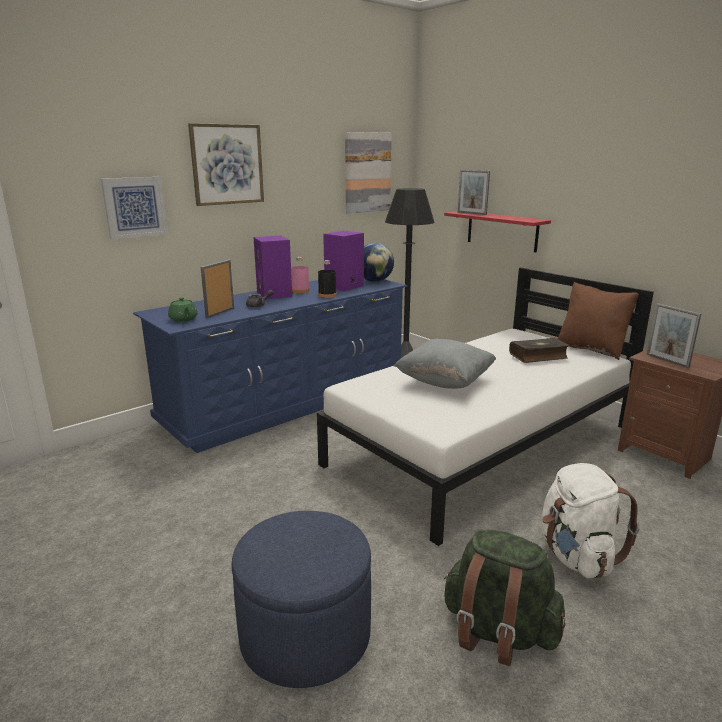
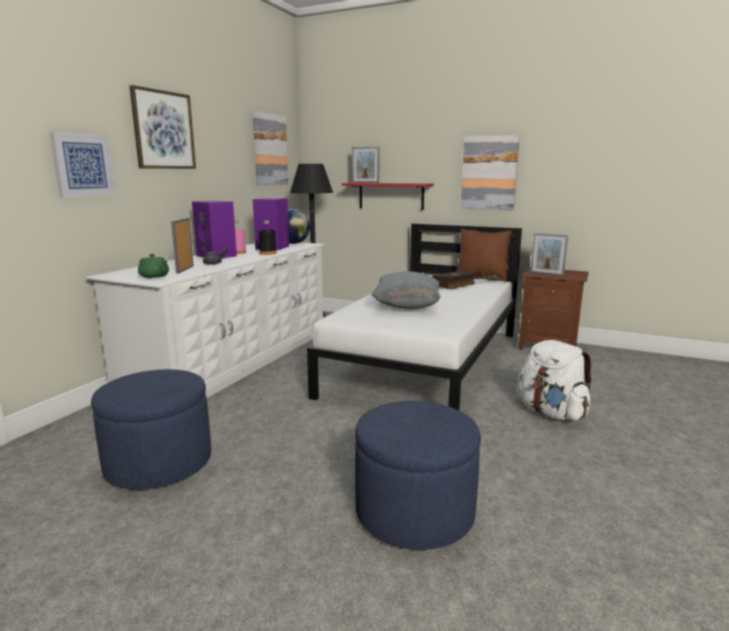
camera: 25 degrees left, 5 degrees down
(139, 504) = (159, 463): none -> blue ottoman
(288, 402) = (235, 361): blue dresser -> white dresser
(497, 632) = (546, 468): green backpack -> none
(620, 213) = (489, 173): none -> picture

